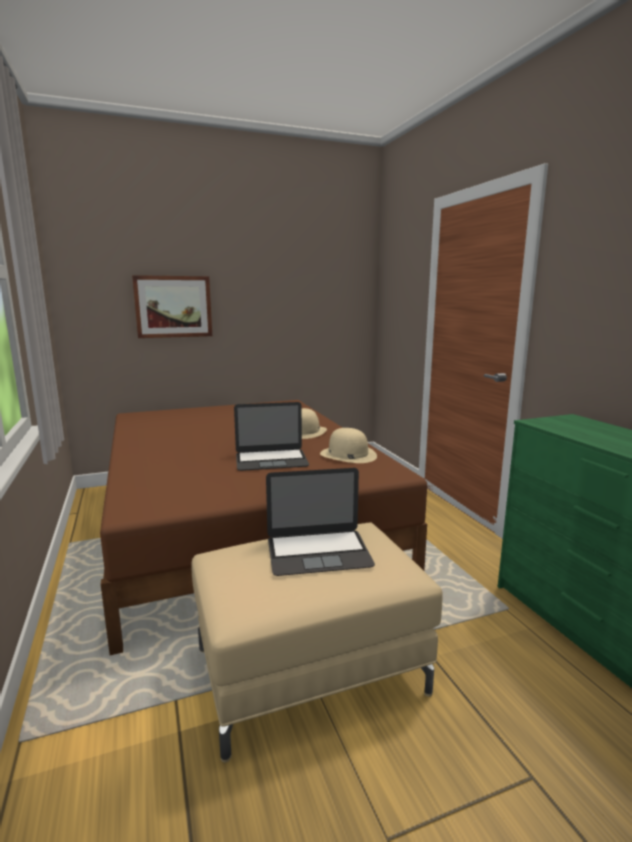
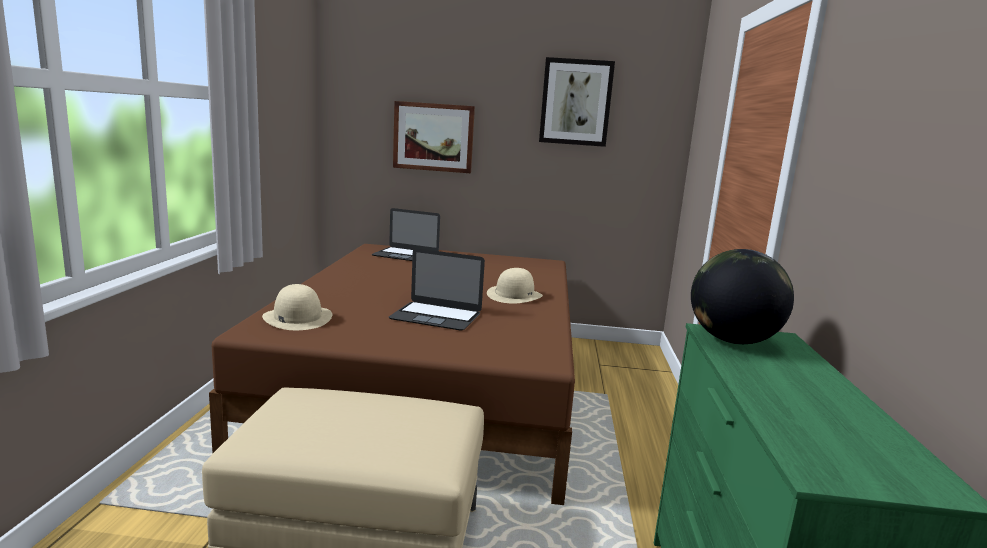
camera: 25 degrees right, 0 degrees up
(292, 269) = (576, 102): none -> picture
(318, 552) = (377, 416): laptop -> laptop (405, 255)
(347, 454) = (524, 329): beige hat -> beige hat (297, 318)
(558, 425) = (732, 340): none -> globe

